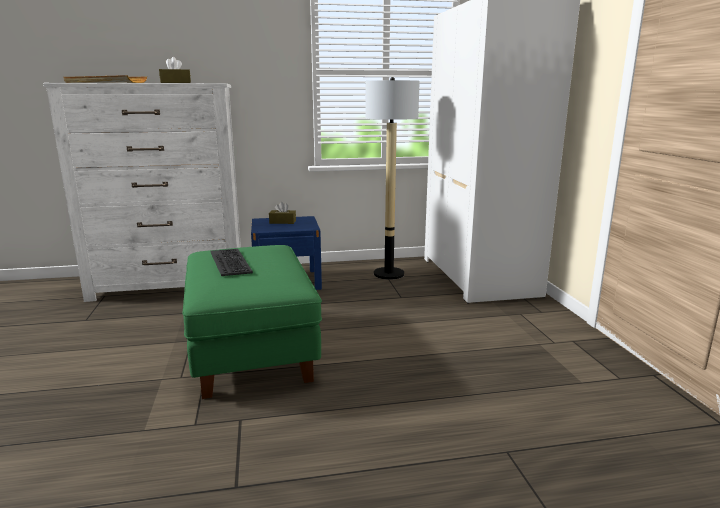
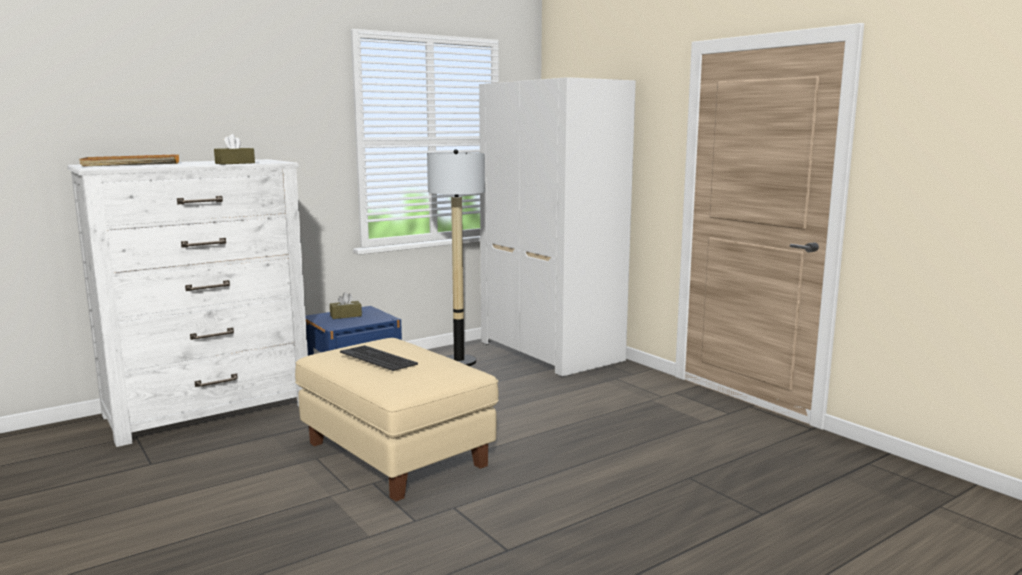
camera: 25 degrees left, 5 degrees down
(252, 351) = (397, 454): green ottoman -> beige ottoman

